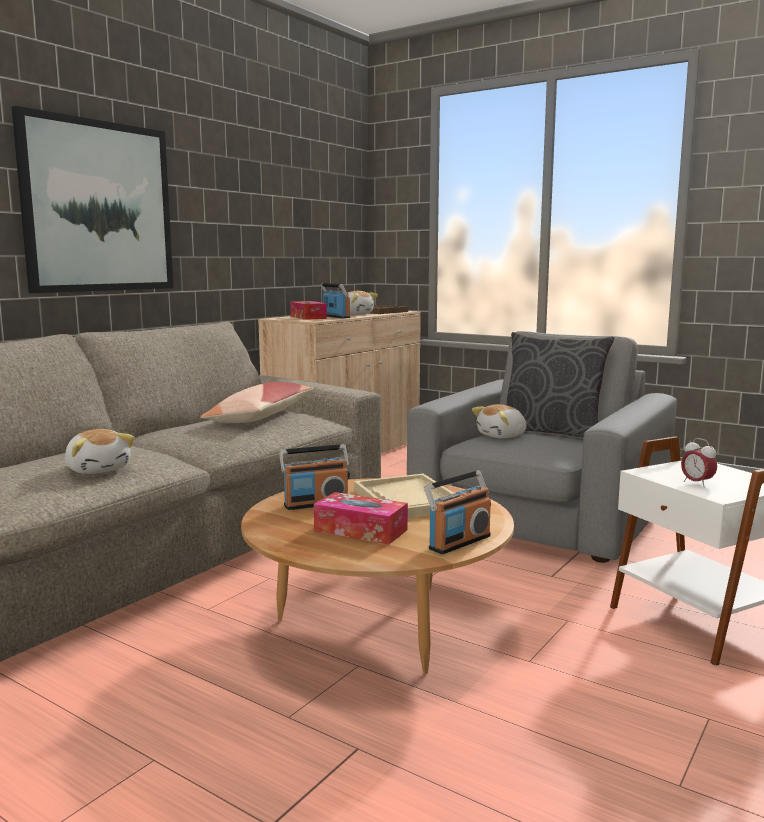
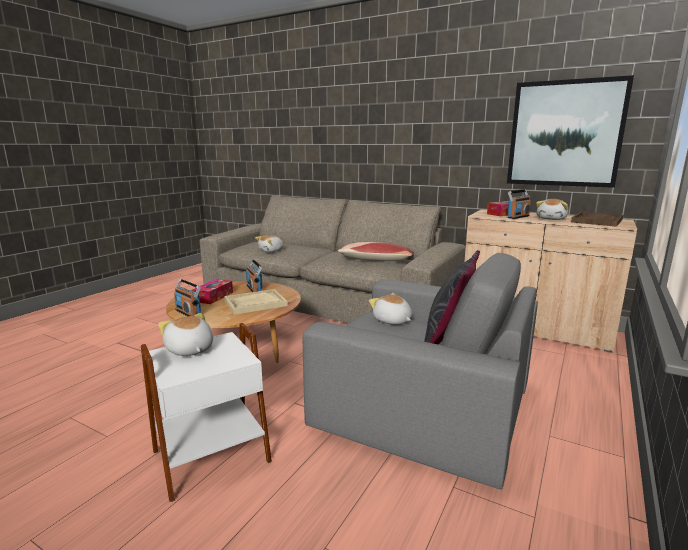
camera: 85 degrees right, 5 degrees up
(98, 207) = (380, 139): picture -> picture (565, 134)
(697, 483) = (189, 350): alarm clock -> plush toy

